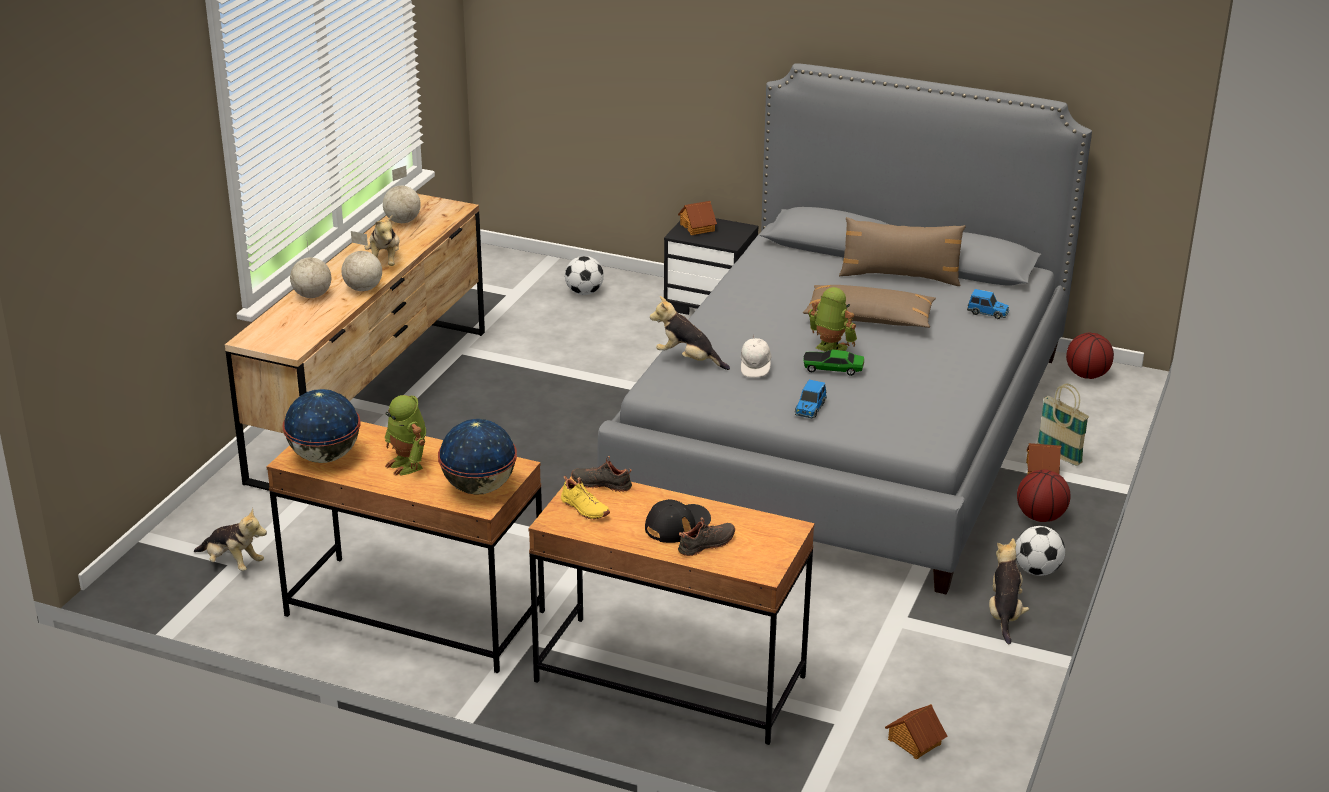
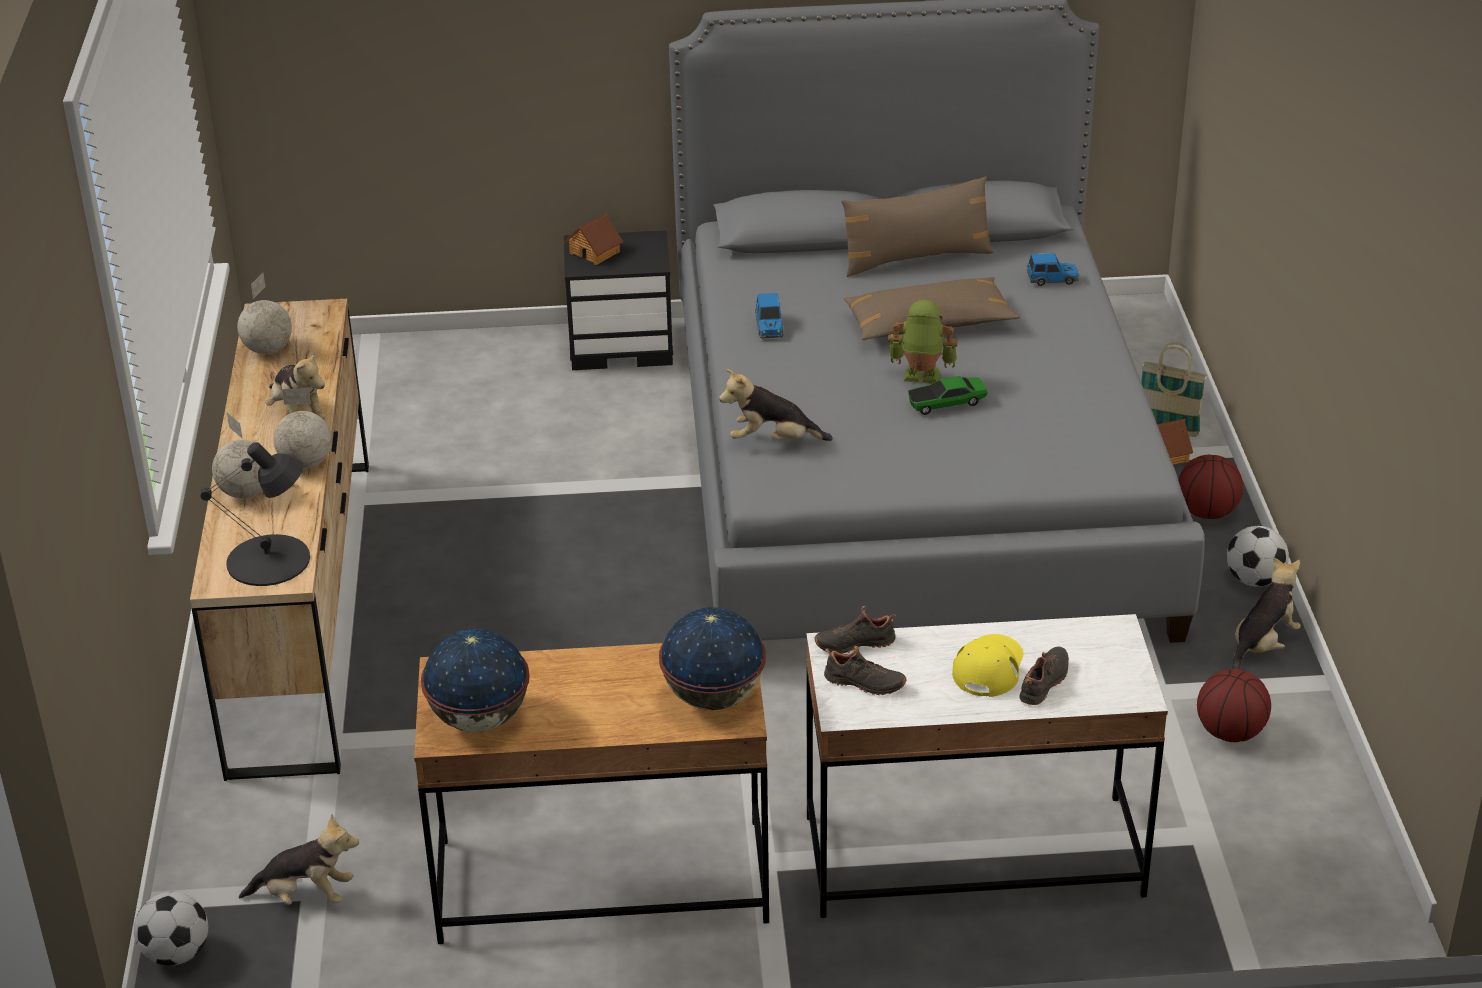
camera: 25 degrees left, 5 degrees up
(289, 336) = (270, 561): none -> black table lamp
(408, 464) = (596, 694): toy robot -> none
(584, 292) = (452, 373): football -> football (176, 954)
(584, 509) = (864, 684): yellow shoe -> black shoe
(669, 679) = (972, 856): brown desk -> white desk
(677, 524) = (988, 667): black cap -> yellow cap
(755, 367) = (860, 427): white cap -> none
(810, 409) = (965, 463): toy car -> toy car (769, 327)
(914, 742) = (1292, 835): toy house -> none
(1004, 614) = (1262, 645): plush toy -> plush toy turned 60 degrees clockwise
(1087, 375) = (1119, 319): basketball -> basketball (1230, 733)

